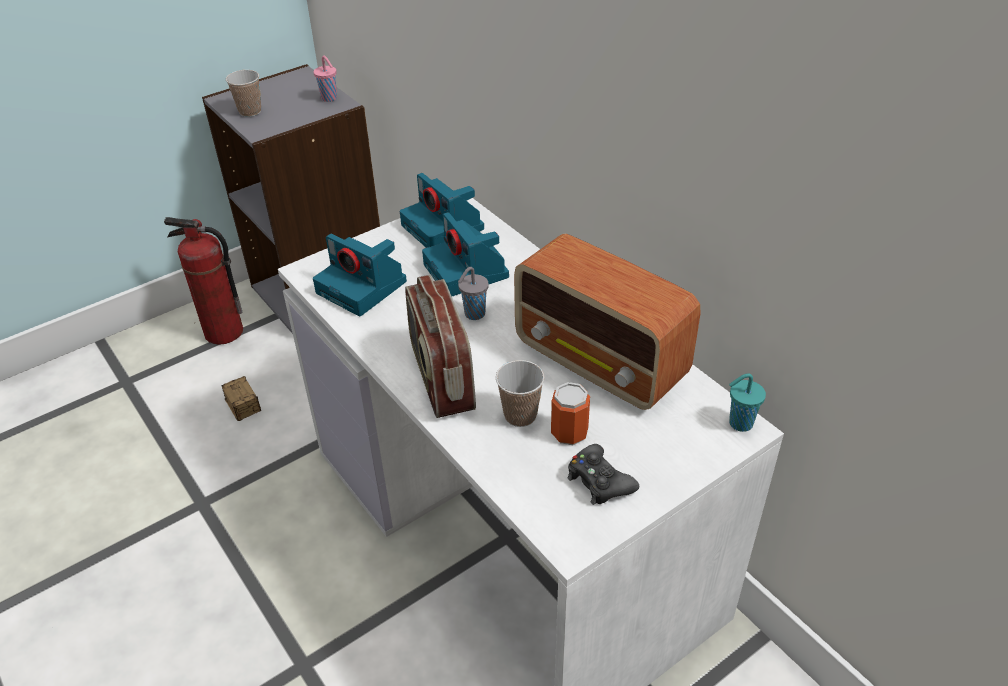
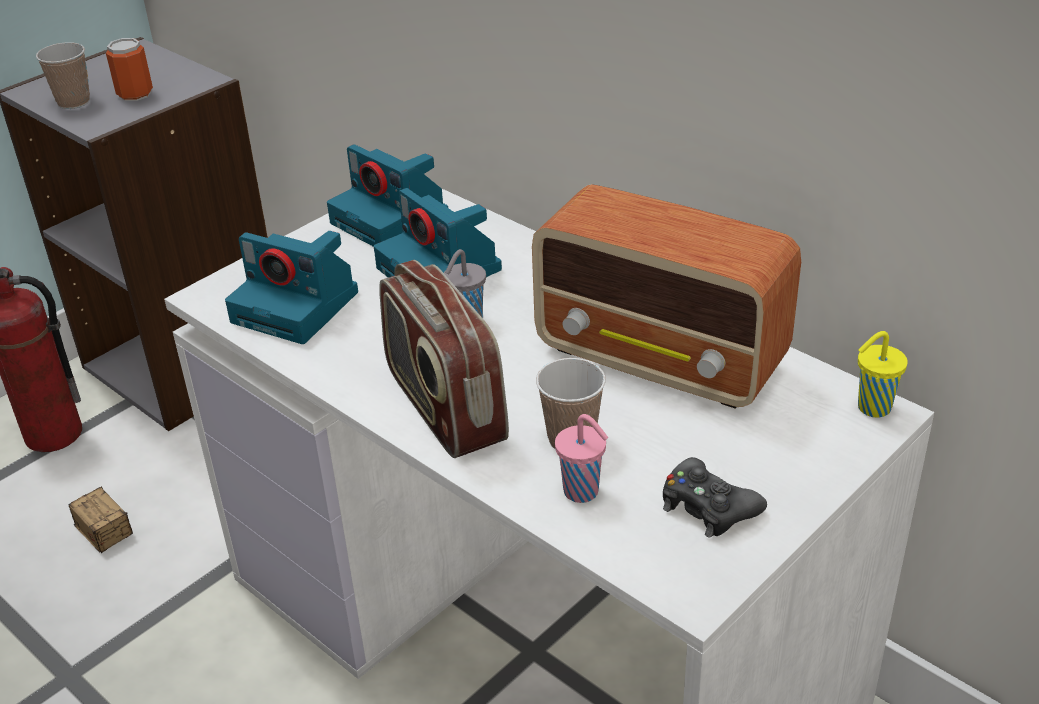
camera: 10 degrees left, 5 degrees down
(330, 98) = (186, 75): pink cup -> pink cup (583, 492)
(569, 433) = (647, 452): can -> can (135, 94)
(739, 423) = (872, 408): turquoise cup -> yellow cup

